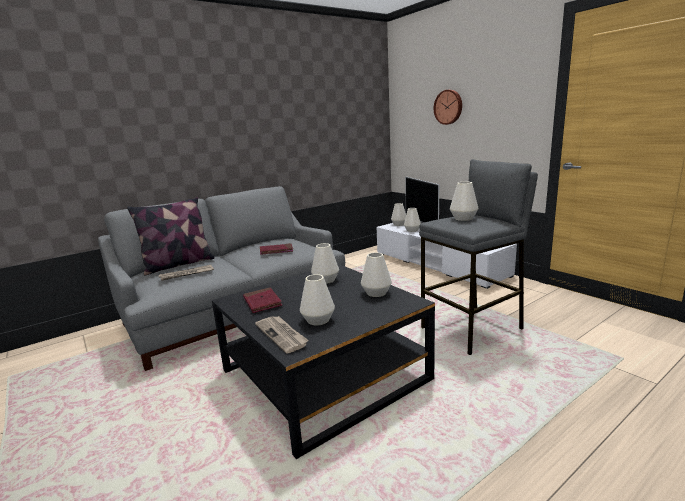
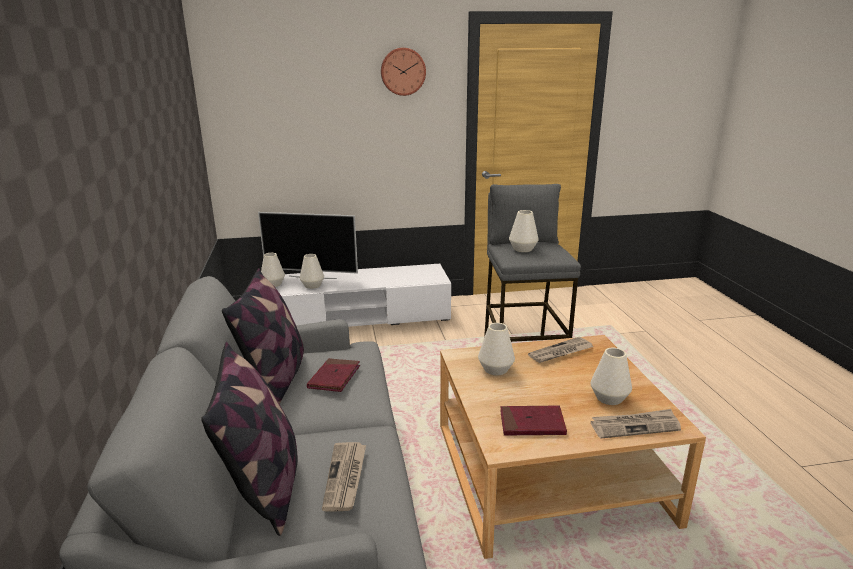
camera: 65 degrees left, 5 degrees up
(268, 243) = (276, 378): none -> pillow
(324, 375) = (548, 472): black coffee table -> beige coffee table
(376, 293) = (560, 352): white vase -> newspaper
(448, 107) = (325, 110): wall clock -> wall clock (403, 71)

